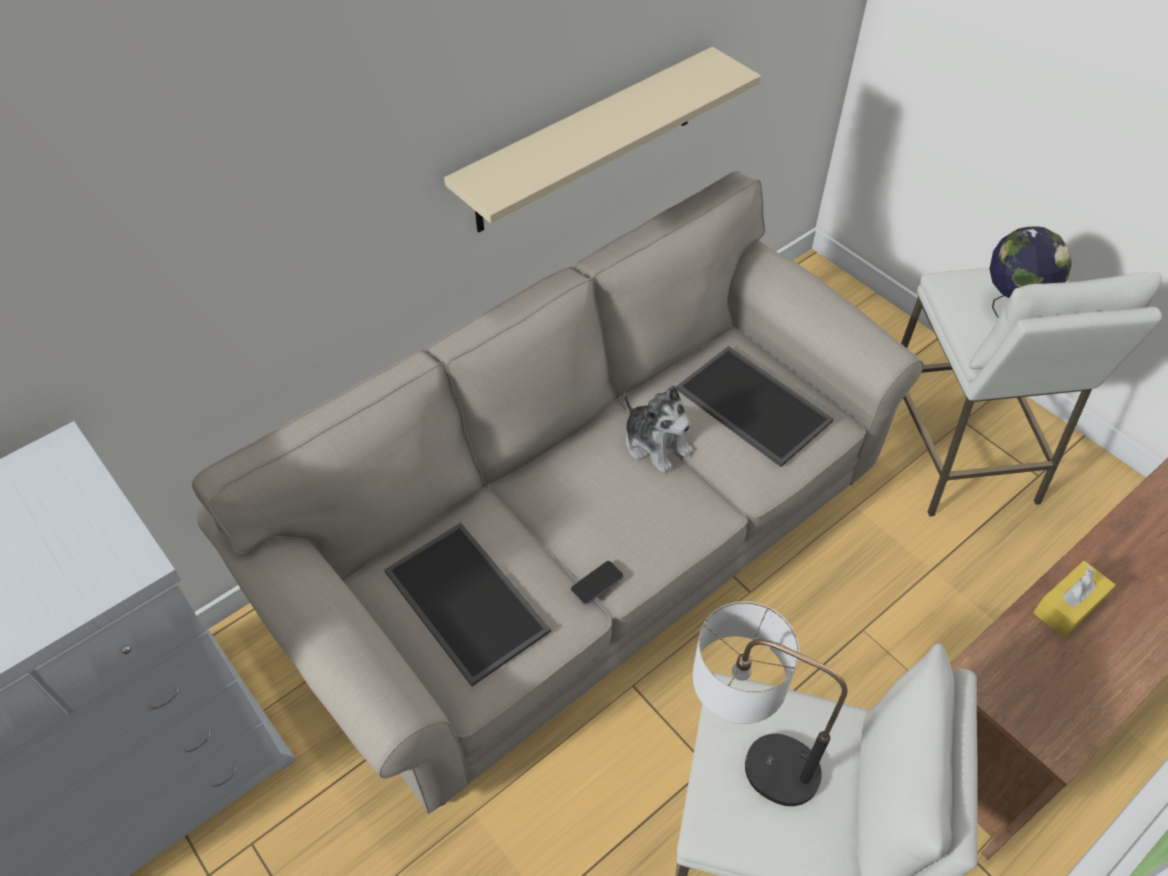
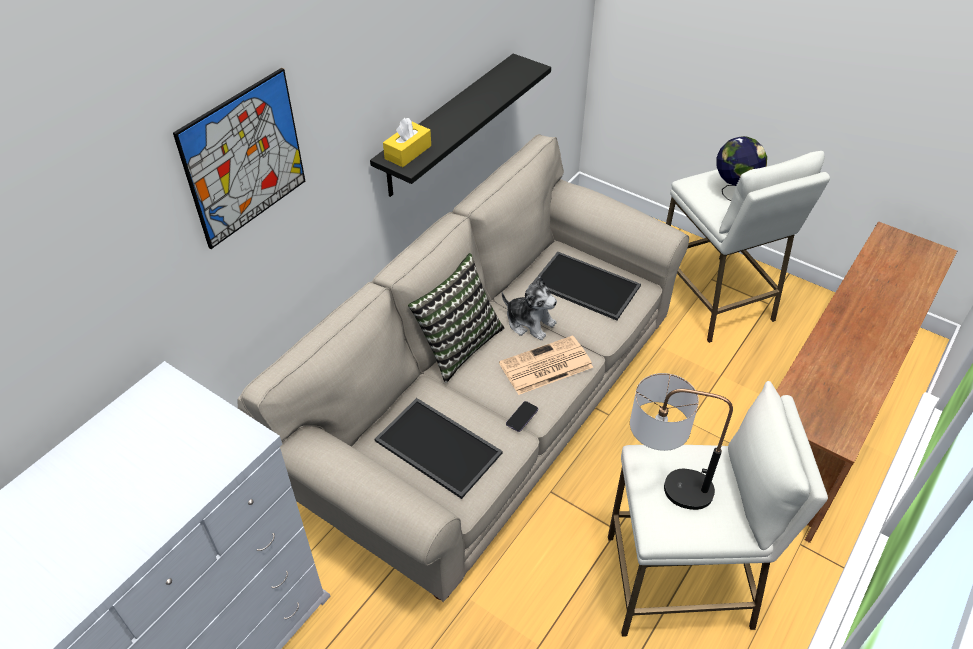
camera: 15 degrees left, 5 degrees down
(213, 154) = (244, 158): none -> picture
(546, 456) = (458, 345): none -> pillow
(587, 141) = (447, 125): beige shelf -> black shelf
(655, 514) = (545, 366): none -> newspaper
(1068, 606) = (822, 361): yellow tissue box -> yellow tissue box (408, 152)

